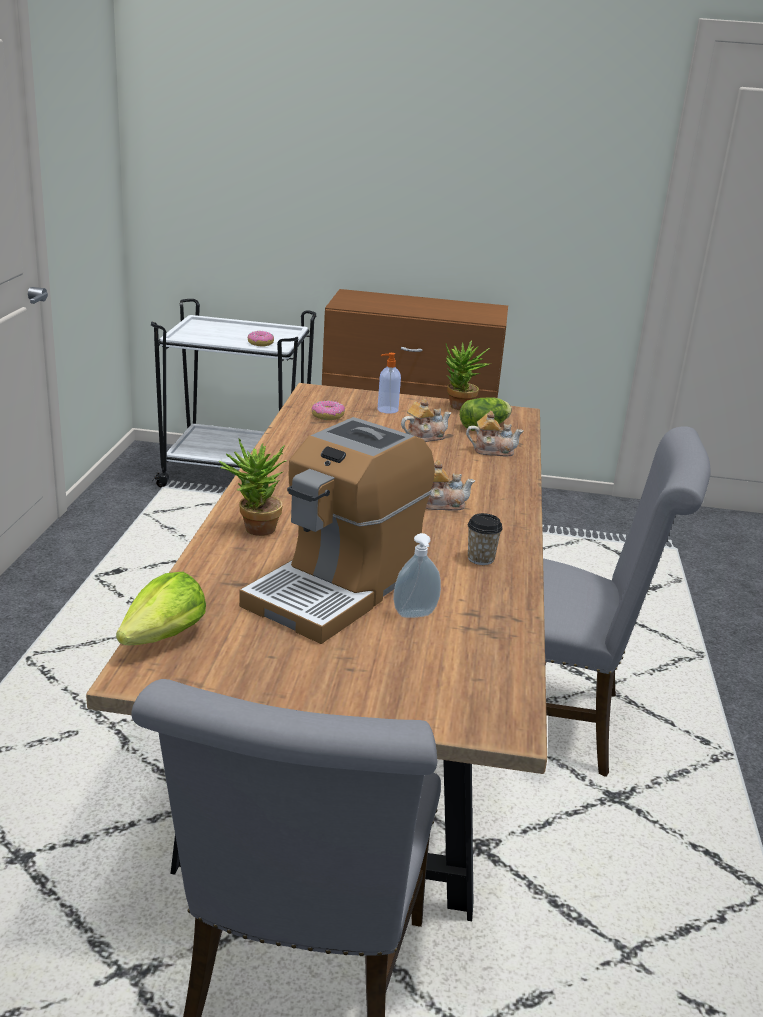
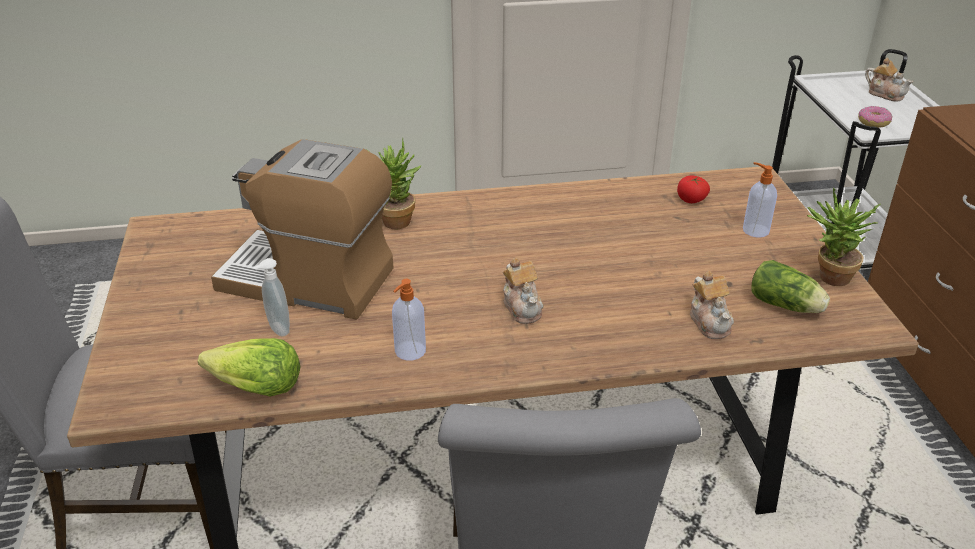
camera: 75 degrees right, 10 degrees up
(164, 637) = (205, 224): lettuce -> lettuce (256, 388)
(328, 416) = (691, 200): donut -> tomato
(424, 437) = (699, 268): teapot -> teapot (885, 94)
(481, 559) = (409, 351): cup -> soap dispenser

